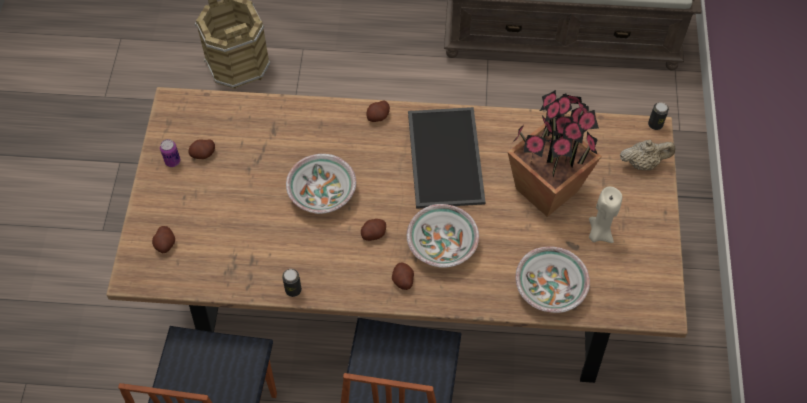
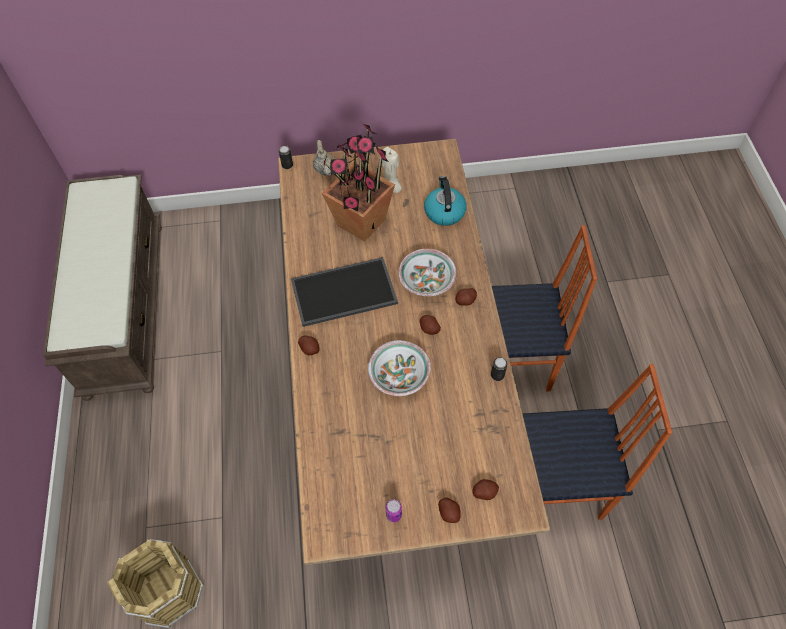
camera: 100 degrees left, 0 degrees up
(203, 154) = (379, 488): potato -> potato (449, 513)
(549, 287) = (444, 211): bowl -> kettle

